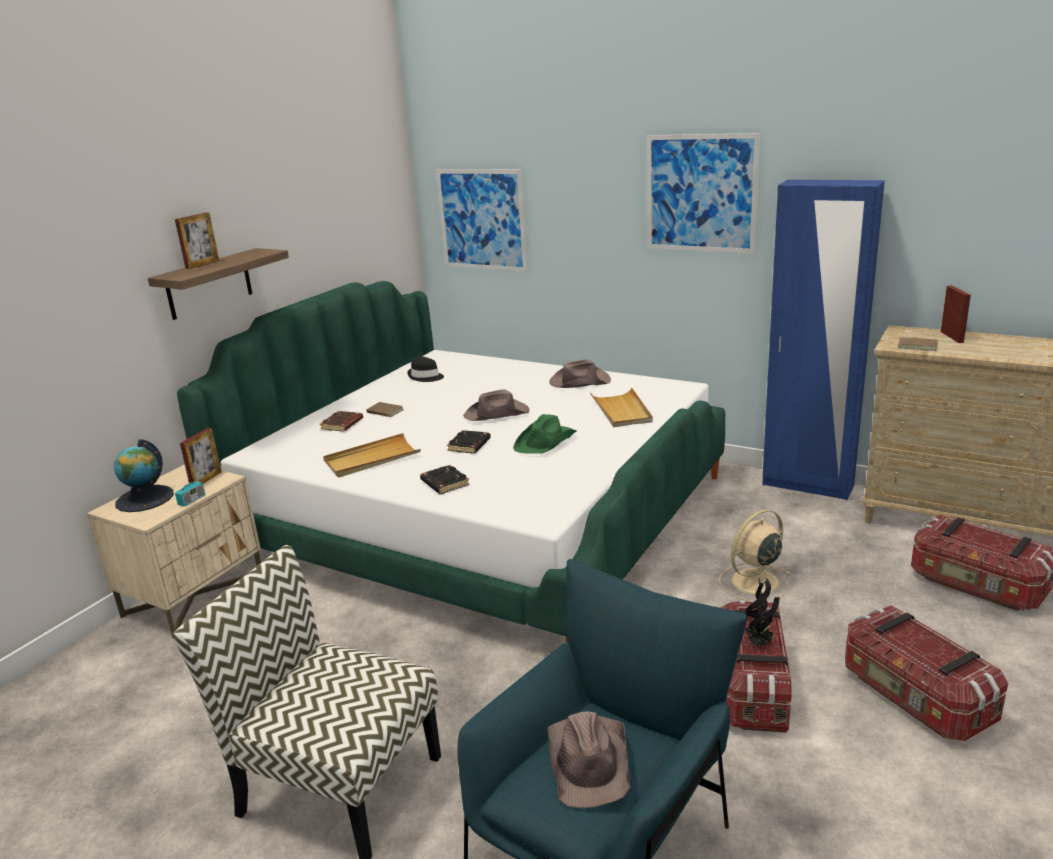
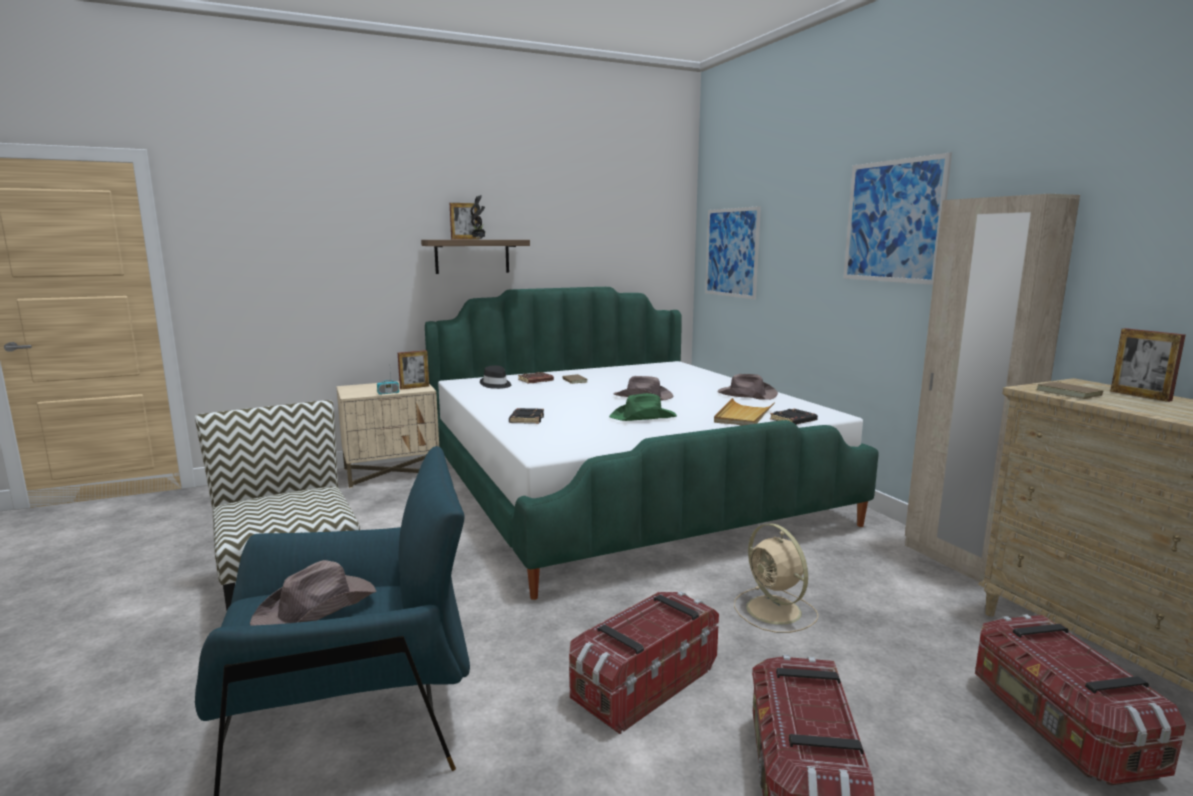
camera: 35 degrees right, 10 degrees down
(145, 499) = (371, 387): globe -> none
(372, 459) = (513, 398): beige tray -> none
(425, 377) = (639, 371): black hat -> black hat (496, 385)
(469, 445) = (587, 407): black book -> black book (793, 421)
(753, 582) = (775, 611): beige fan -> beige fan turned 120 degrees counterclockwise
(760, 644) = (644, 629): potted plant -> potted plant (479, 239)
(807, 485) = (958, 562): blue wardrobe -> beige wardrobe
(951, 337) = (1140, 396): picture frame -> picture frame turned 120 degrees clockwise

